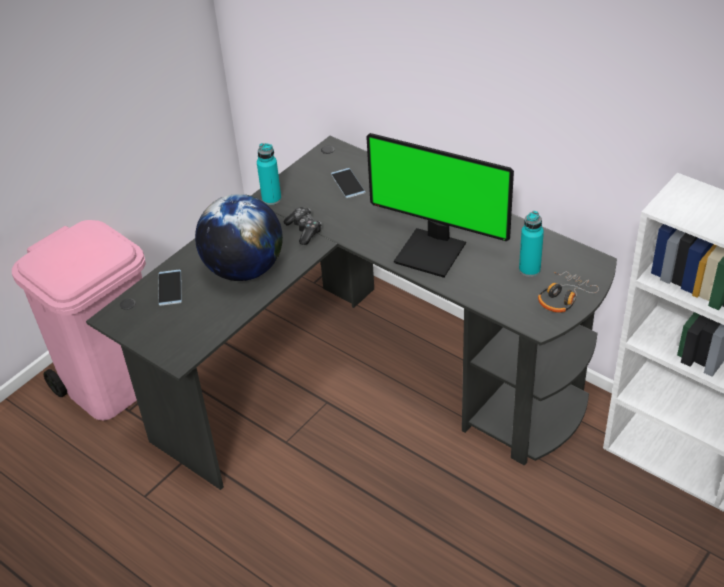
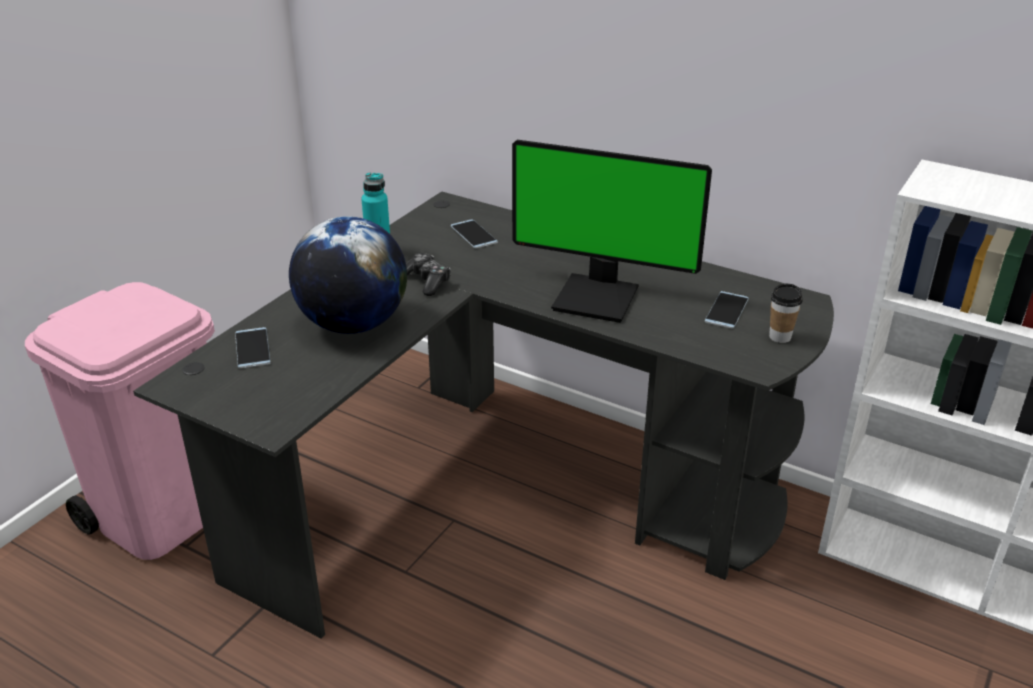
camera: 10 degrees left, 10 degrees down
(529, 269) = (726, 310): turquoise bottle -> phone
(563, 297) = (780, 337): headphones -> cup

